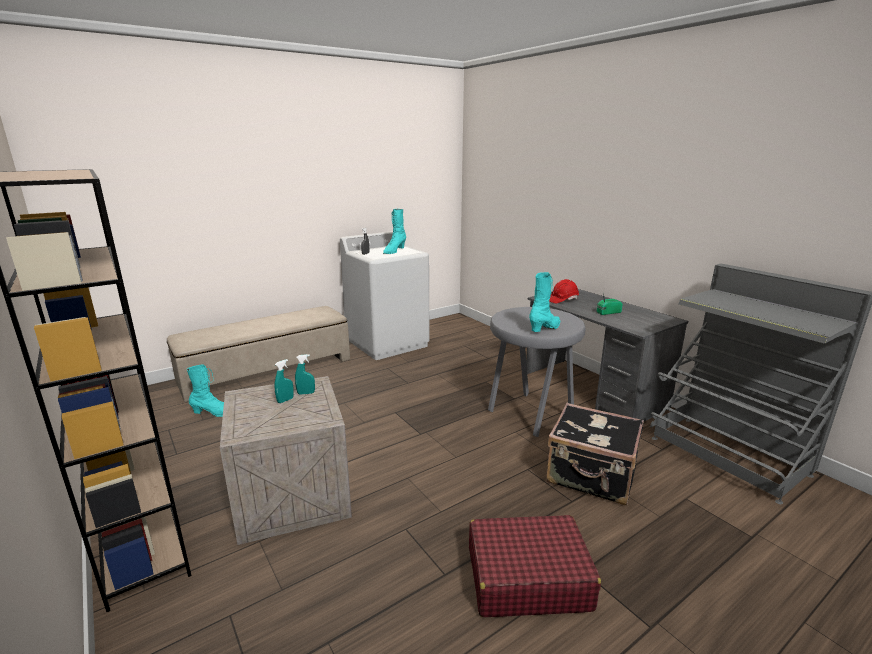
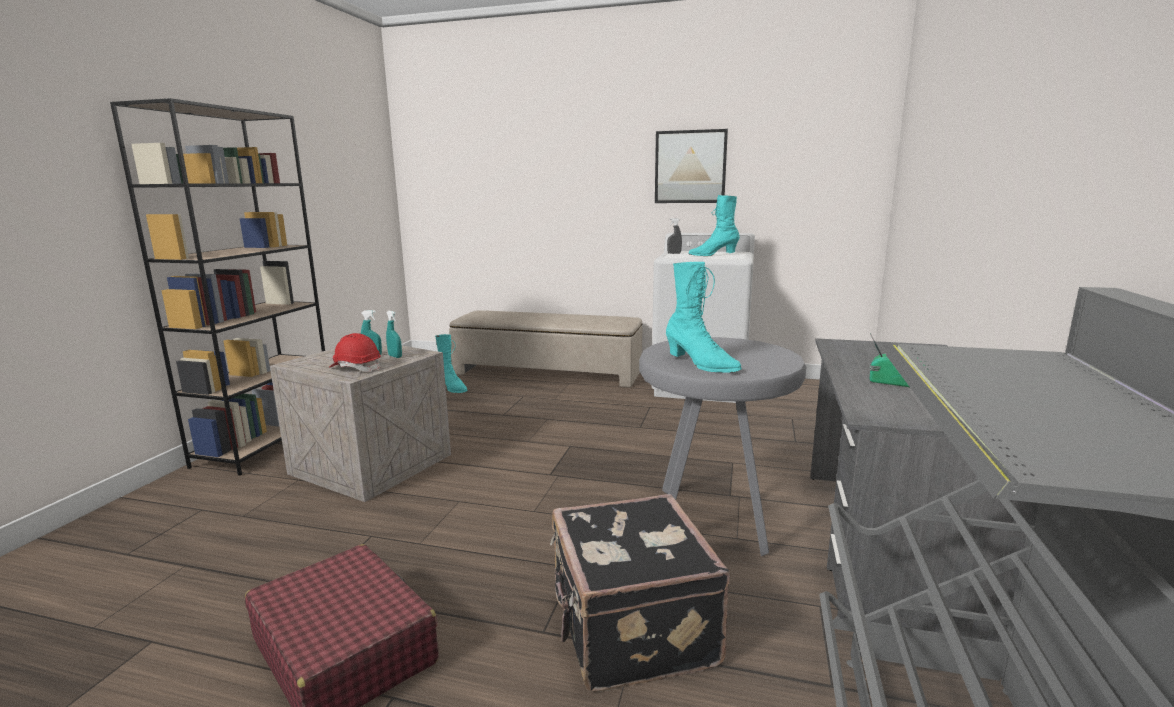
camera: 50 degrees right, 5 degrees down
(349, 185) = (690, 167): none -> picture
(545, 328) = (701, 364): turquoise boot -> turquoise boot turned 45 degrees clockwise
(563, 300) = (865, 352): red hard hat -> red hard hat (356, 368)

